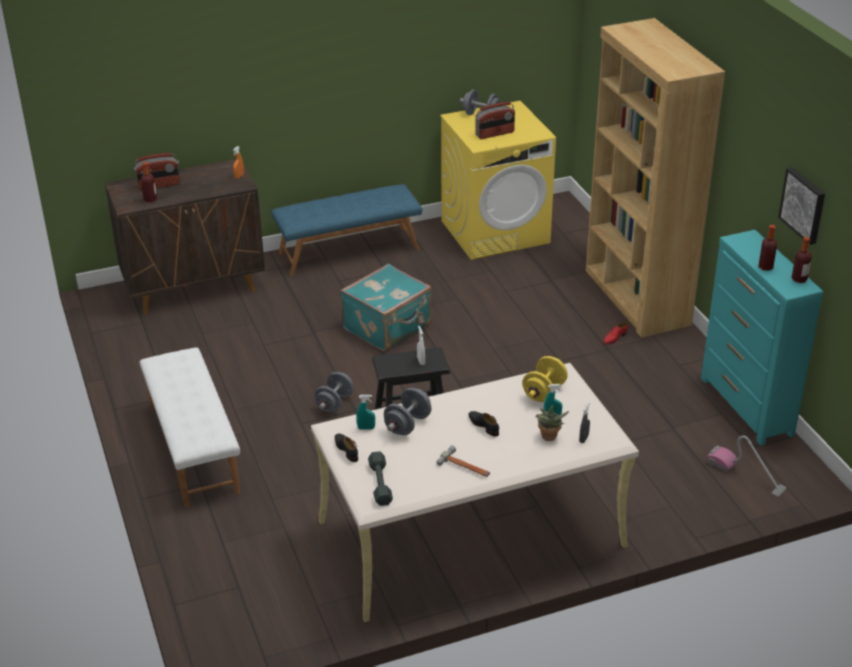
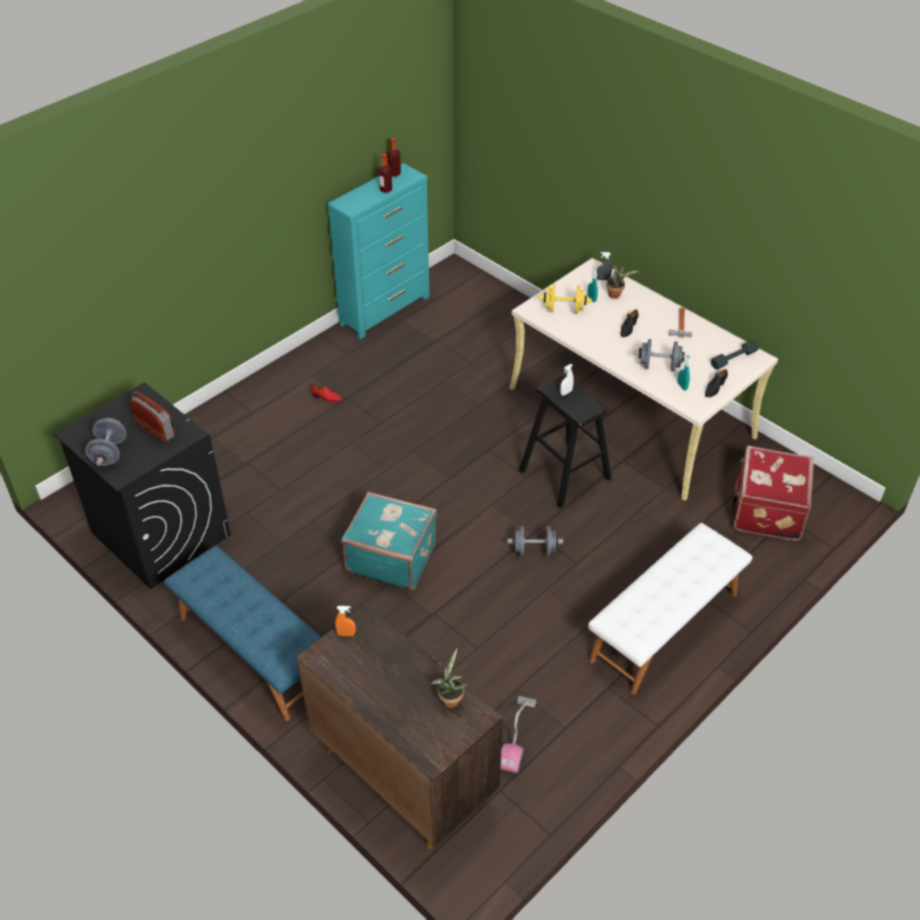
camera: 115 degrees left, 10 degrees up
(150, 200) = (450, 699): bottle -> potted plant
(159, 185) = (409, 709): radio -> none
(259, 576) = (766, 511): none -> red suitcase
(495, 231) = (160, 533): yellow washing machine -> black washing machine
(636, 298) = (252, 399): brown bookcase -> none
(745, 475) = (469, 298): vacuum cleaner -> vacuum cleaner (517, 735)
(804, 205) = (363, 131): picture -> none

